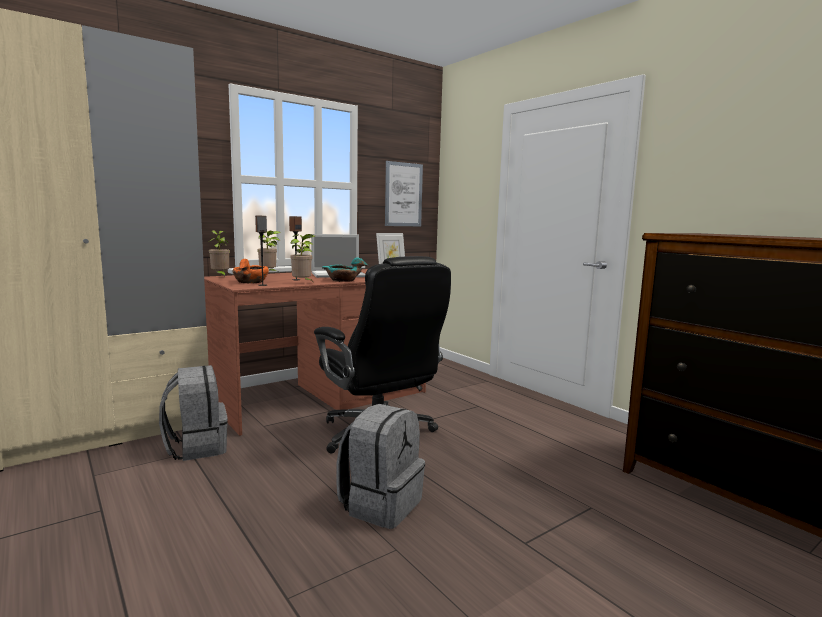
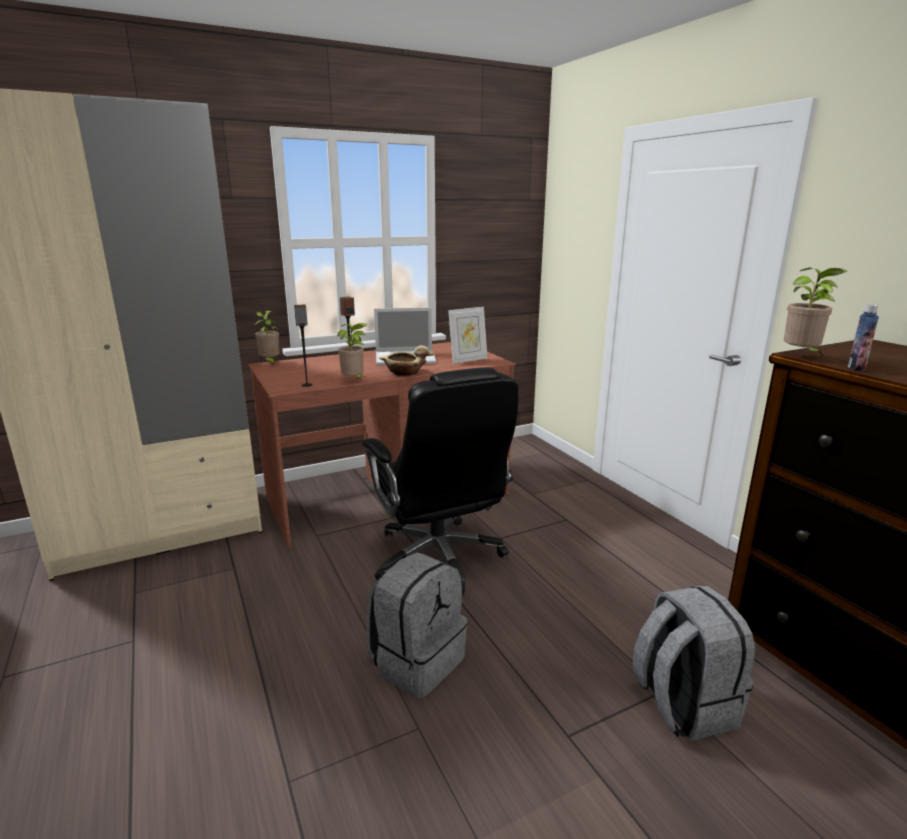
camera: 10 degrees right, 10 degrees up
(196, 447) = (241, 562): grey backpack -> grey backpack (682, 704)
(250, 282) = (297, 377): orange bowl -> none
(269, 274) = (326, 356): potted plant -> potted plant (802, 356)
(342, 280) = (404, 372): turquoise bowl -> beige bowl
(403, 194) = (496, 245): picture -> none
(706, 234) = (856, 368): none -> bottle

